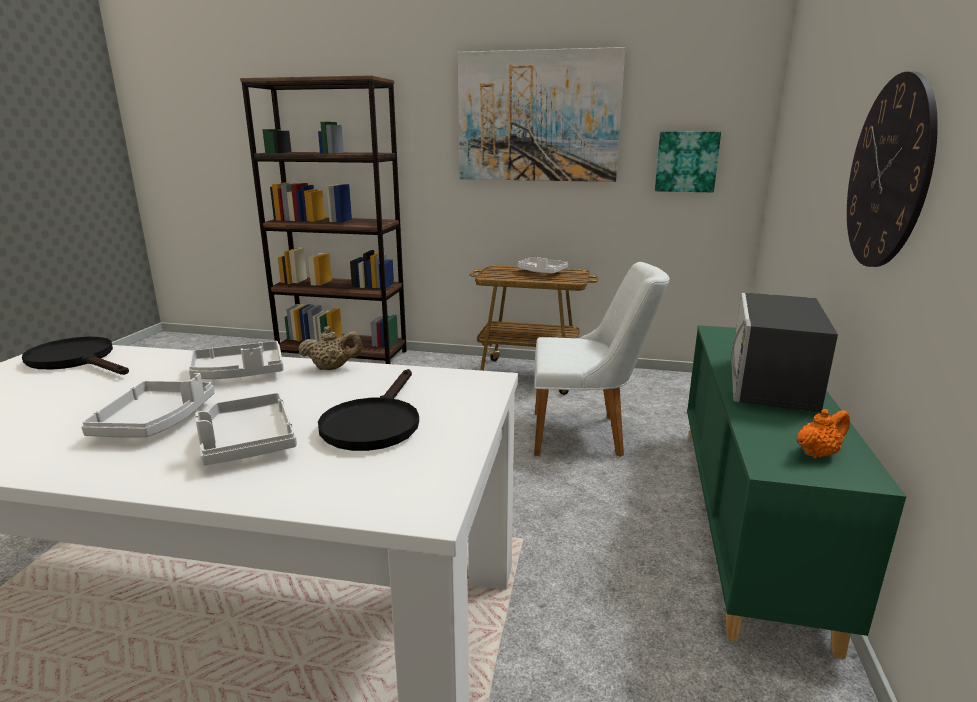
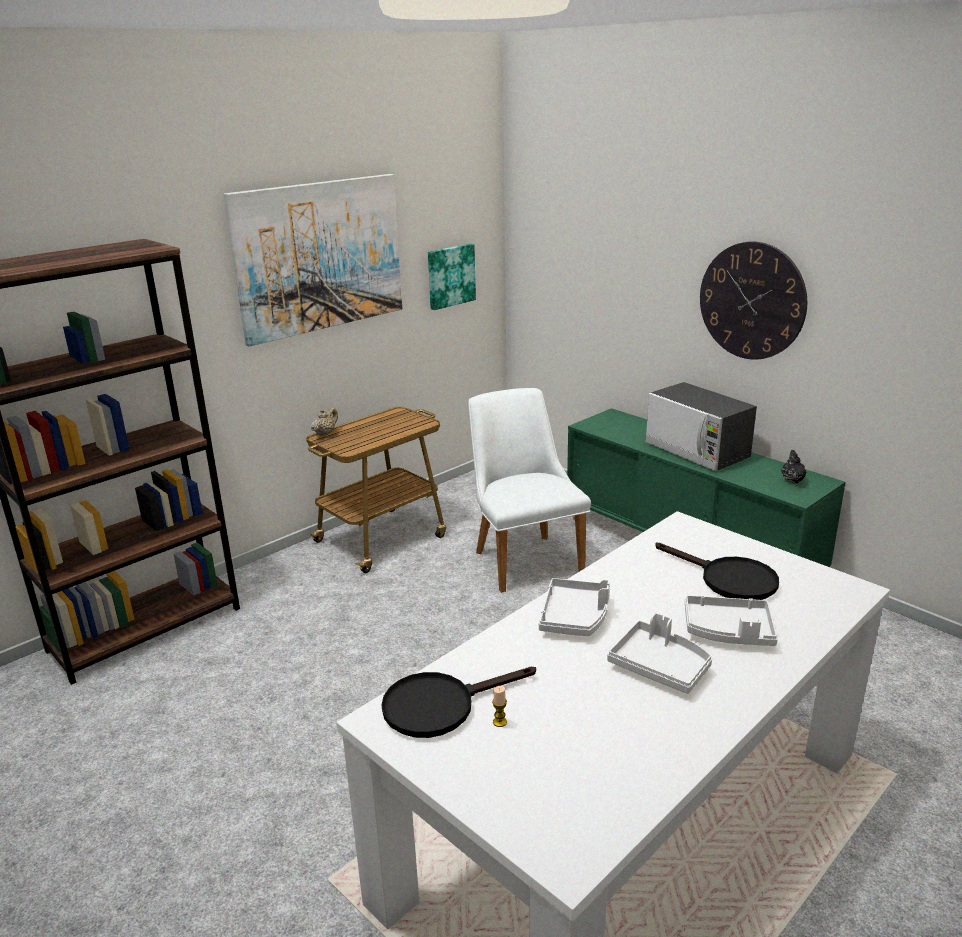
camera: 55 degrees left, 5 degrees up
(51, 381) = (499, 722): none -> candle
(332, 368) = (602, 574): beige teapot -> beige teapot (325, 434)
(541, 272) = (374, 424): white tray -> none
(587, 434) = (523, 557): white chair -> white chair turned 60 degrees counterclockwise
(817, 453) = (792, 480): orange teapot -> black teapot

